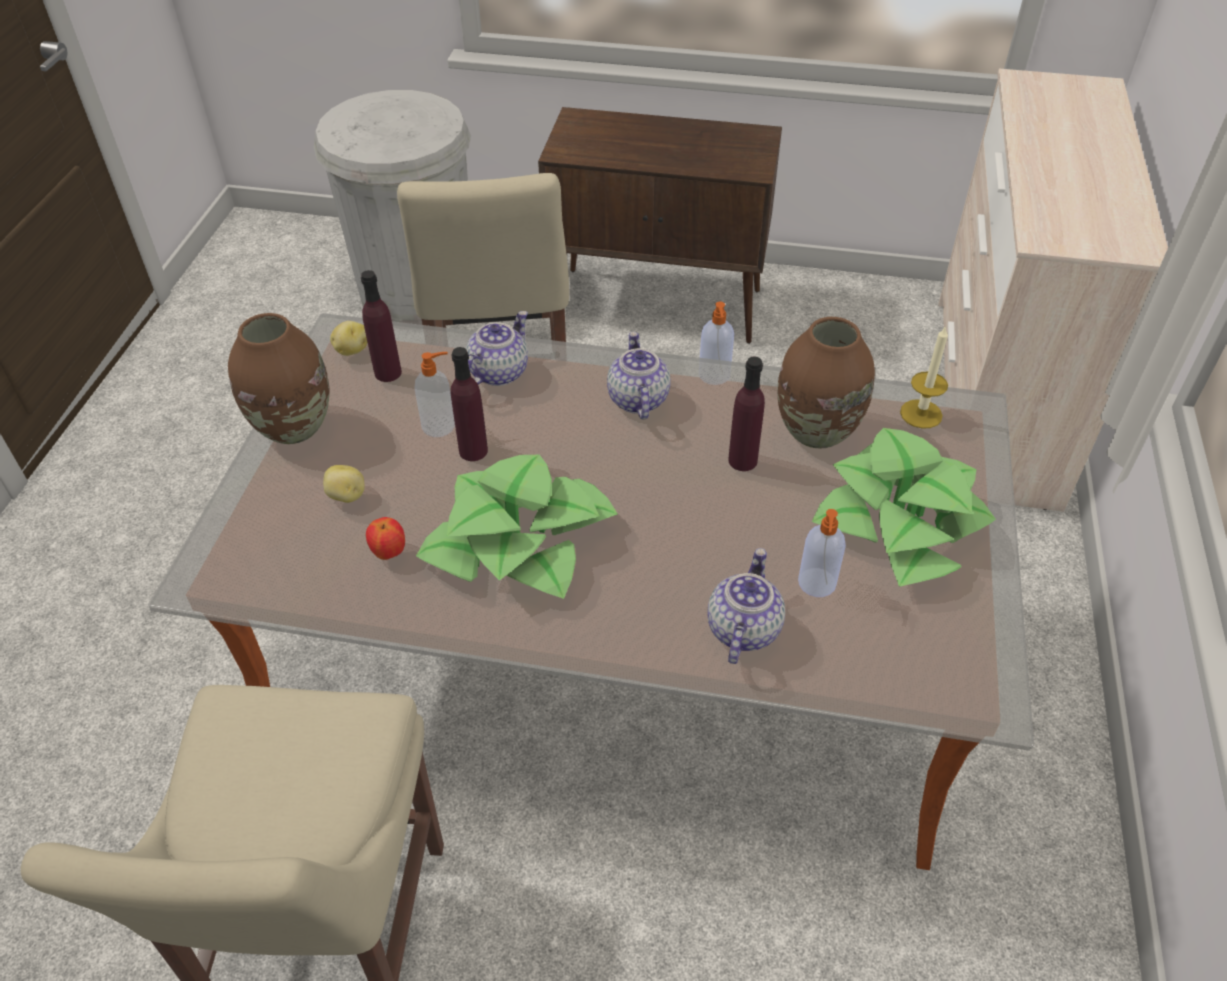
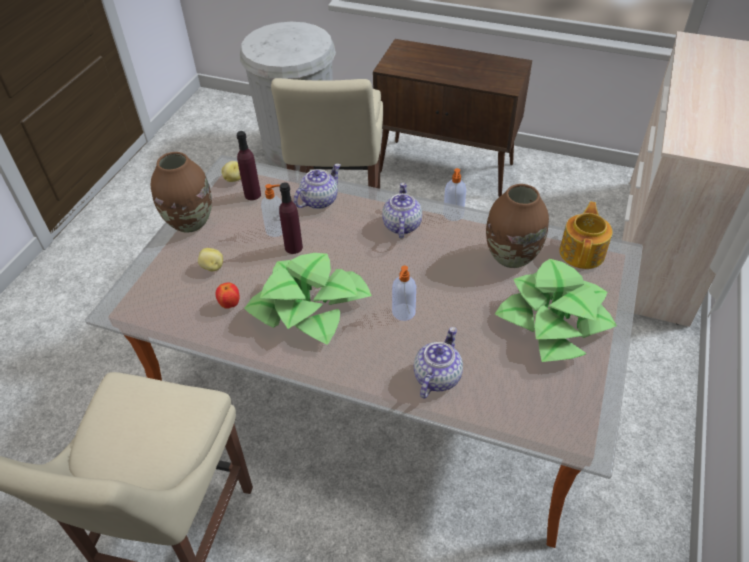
camera: 10 degrees right, 0 degrees up
(742, 460) = (459, 270): purple bottle -> none
(816, 584) = (490, 354): soap dispenser -> soap dispenser (403, 313)
(921, 414) = (582, 252): candle -> teapot

